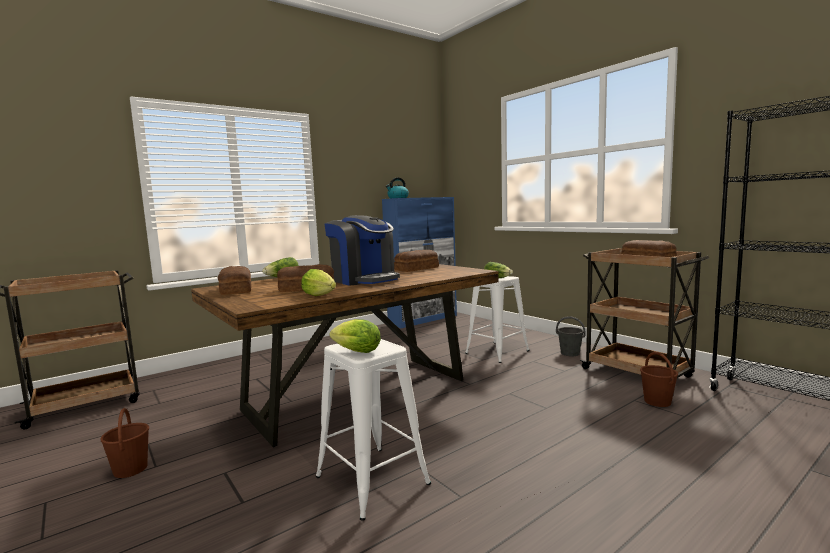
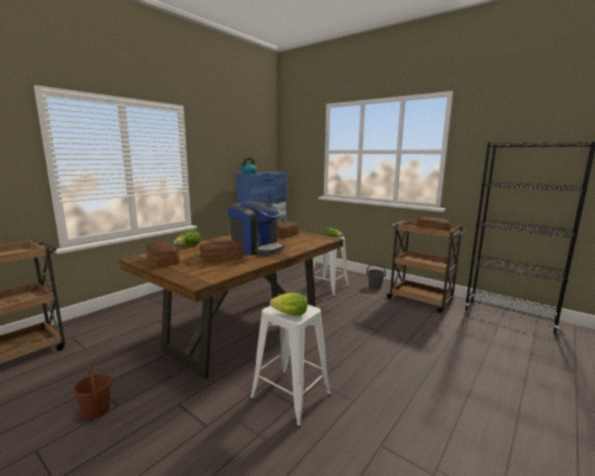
camera: 15 degrees left, 5 degrees up
(321, 296) = (242, 268): lettuce -> none
(657, 402) = (439, 320): brown bucket -> none

